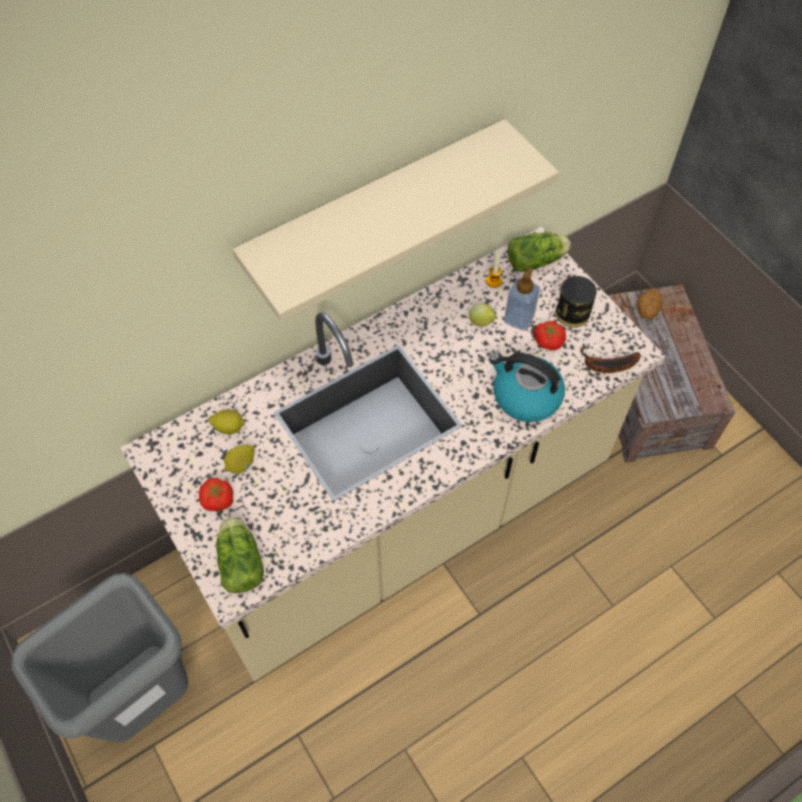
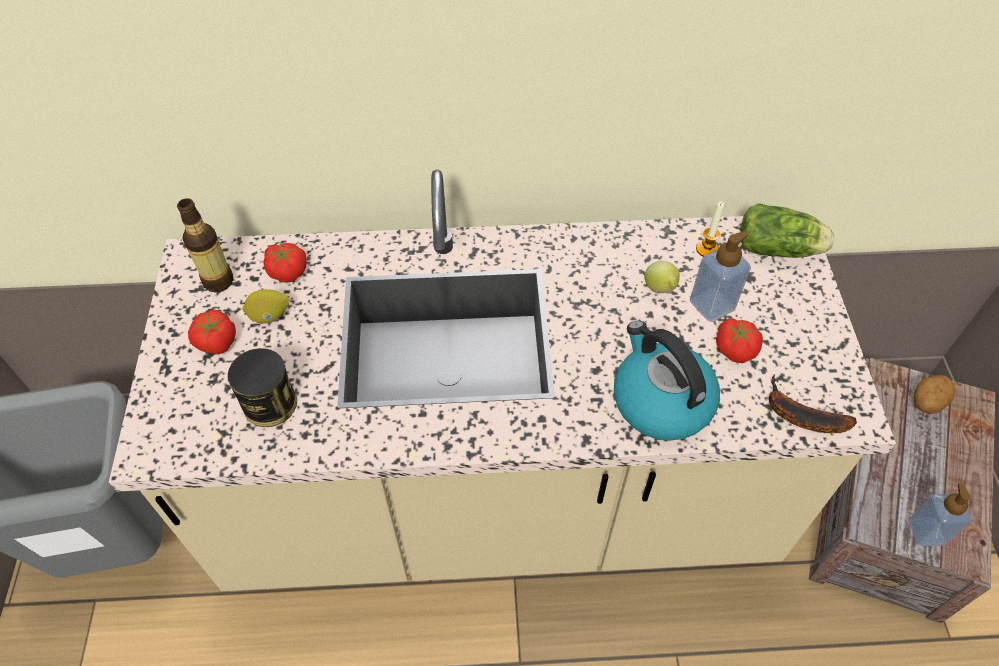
camera: 30 degrees right, 5 degrees down
(185, 458) = (218, 281): none -> bottle
(229, 427) = (288, 271): lemon -> tomato
(240, 560) = (186, 421): lettuce -> none
(376, 210) = (560, 66): beige shelf -> none
(572, 313) = (790, 329): can -> can (270, 403)
(686, 396) = (926, 532): none -> soap dispenser

